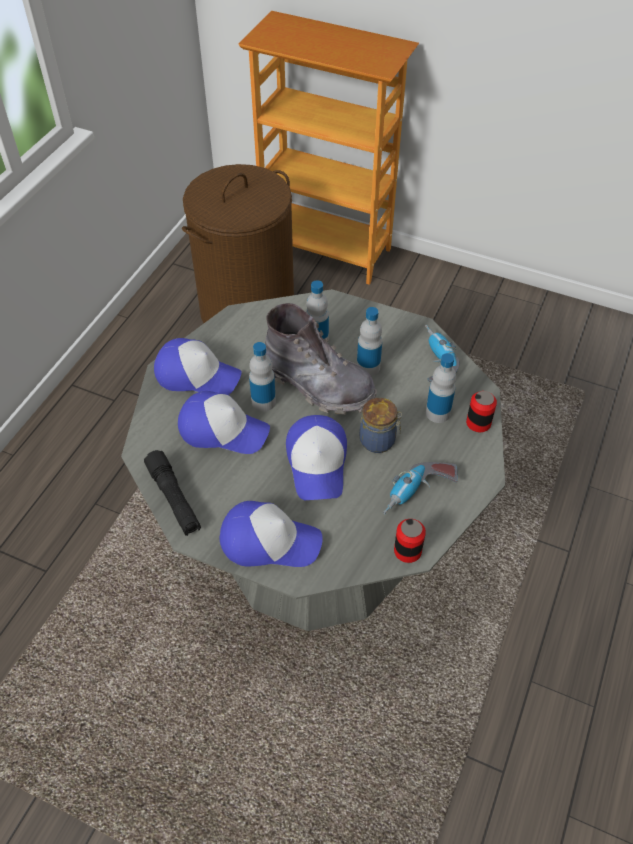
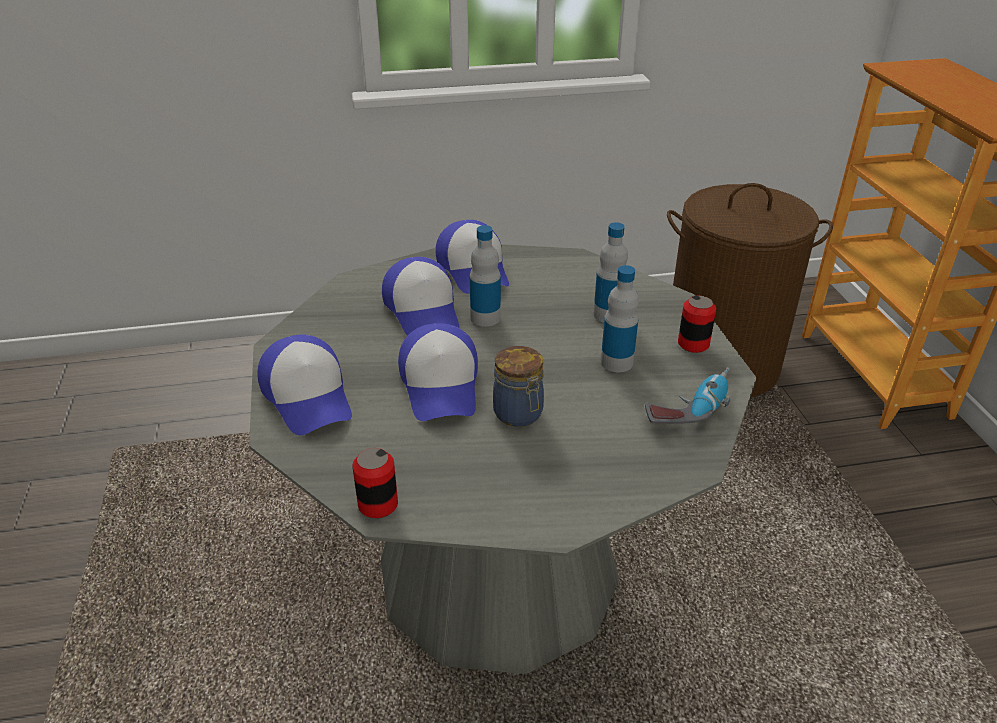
camera: 55 degrees right, 15 degrees down
(174, 498) = (313, 320): black flashlight -> none
(318, 385) = (549, 341): grey boot -> none
(318, 463) = (441, 385): cap -> cap turned 60 degrees counterclockwise
(418, 494) = (471, 478): power drill -> none
(437, 413) = (614, 442): bottle -> none
(478, 423) = (639, 484): can -> can (693, 344)

